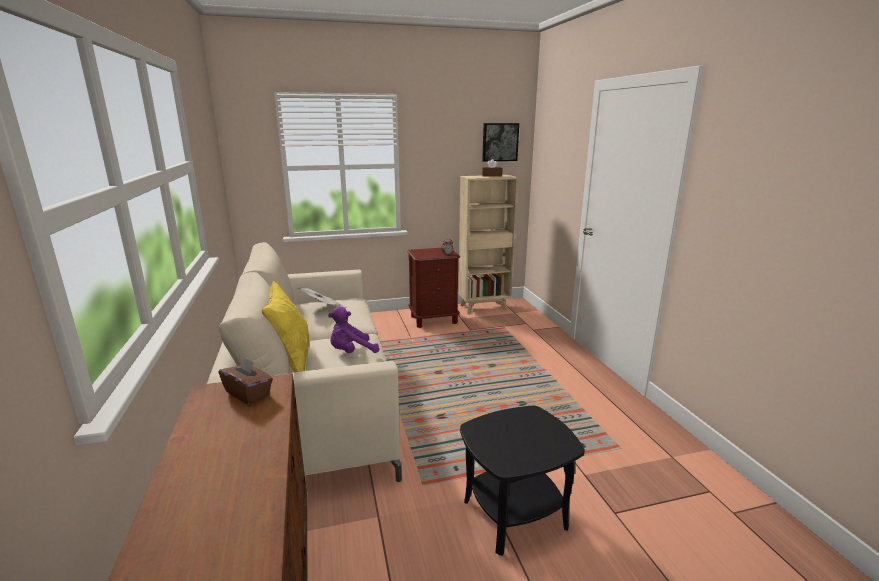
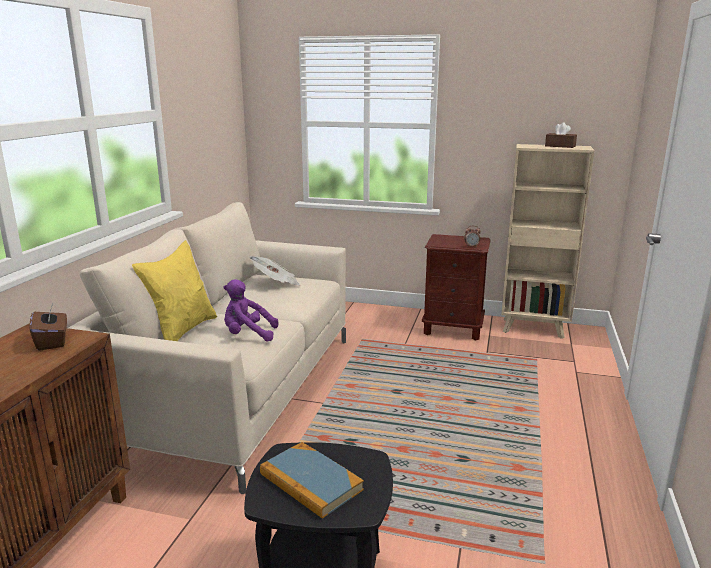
camera: 30 degrees right, 0 degrees up
(499, 142) = (584, 99): picture -> none
(516, 440) = (310, 482): none -> book

